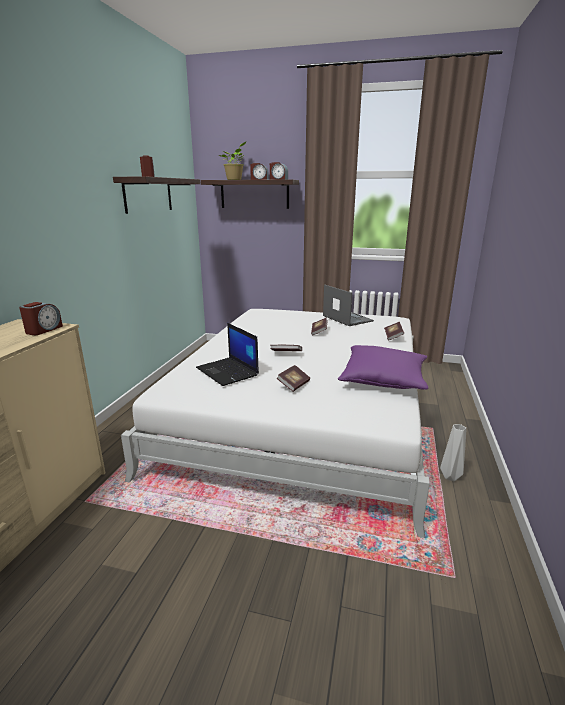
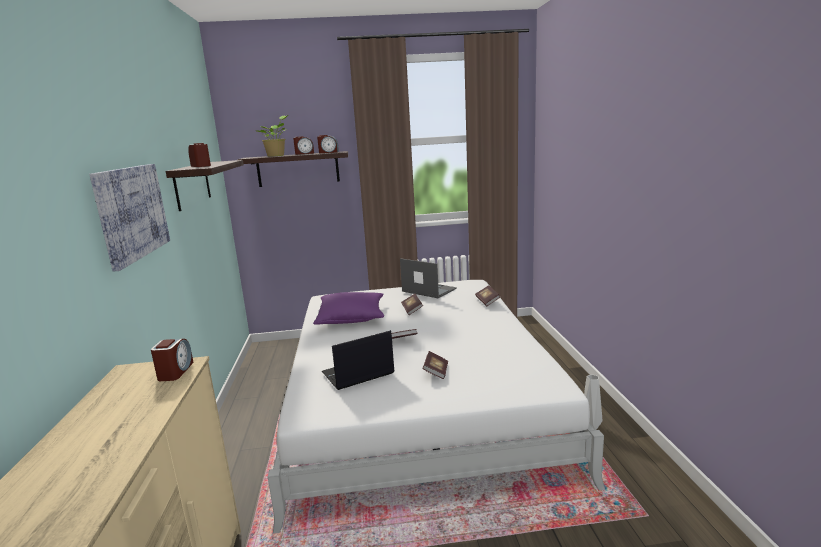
camera: 20 degrees left, 5 degrees down
(61, 203) = (132, 212): none -> picture
(228, 372) = (357, 373): laptop -> laptop turned 120 degrees clockwise
(383, 379) = (513, 347): purple pillow -> purple pillow (351, 318)

